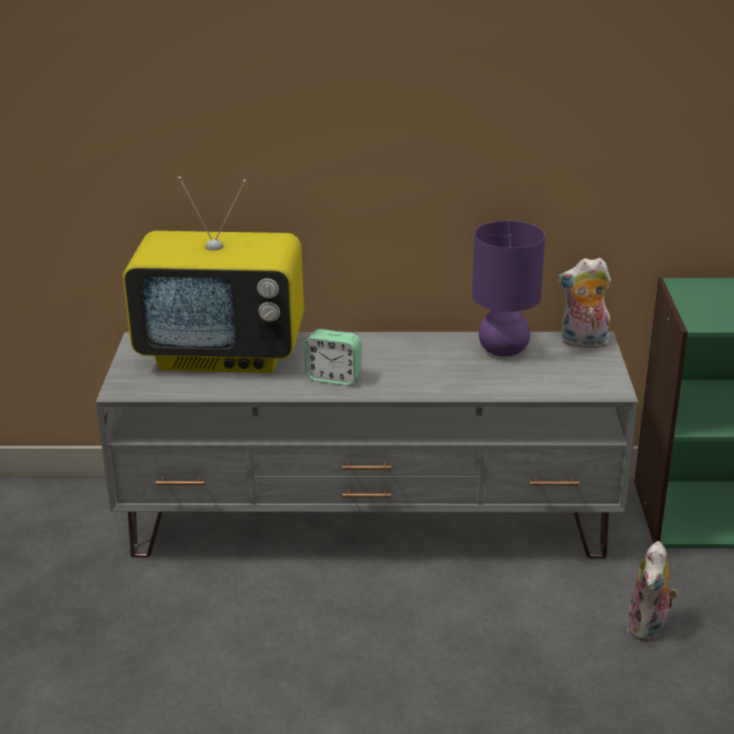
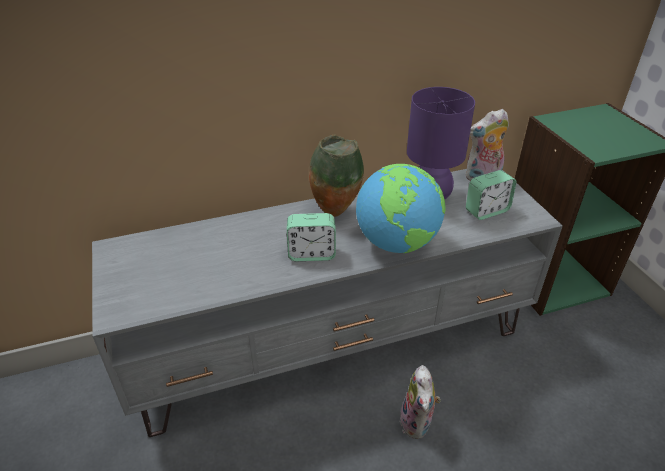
camera: 20 degrees left, 10 degrees up
(224, 354) = (199, 248): television -> none
(384, 348) = (336, 212): none -> vase
(431, 384) = (397, 243): none -> globe
(558, 374) = (486, 211): none -> alarm clock
(649, 627) = (578, 390): plush toy -> plush toy (418, 423)

